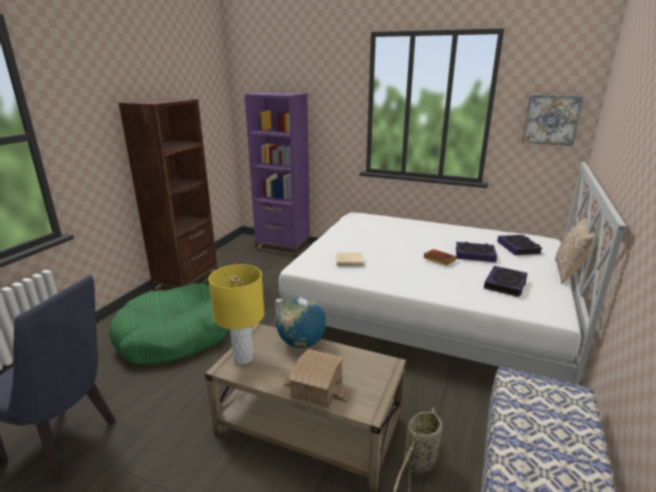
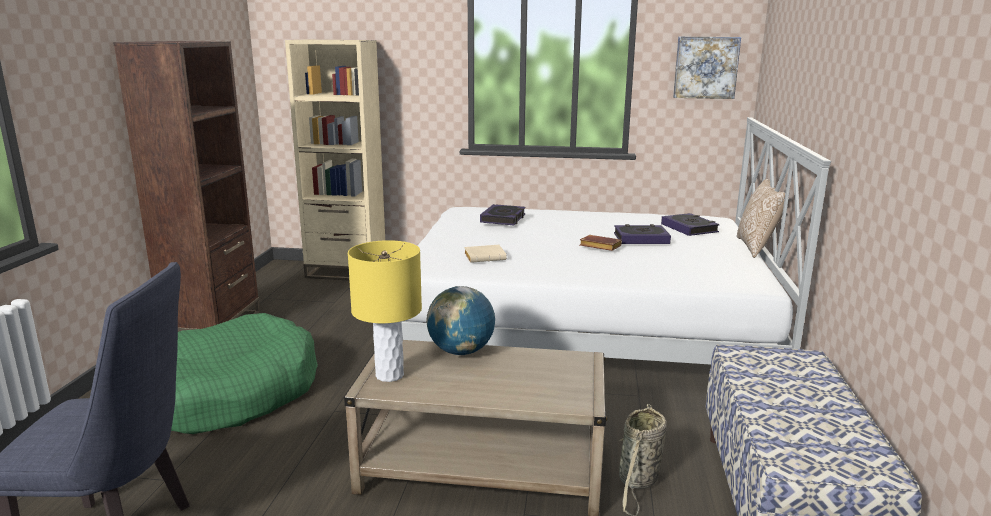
camera: 15 degrees left, 5 degrees down
(283, 247) = (346, 272): purple bookcase -> beige bookcase
(317, 388) = (508, 392): toy house -> none
(505, 284) = (692, 263): book -> book (503, 219)

